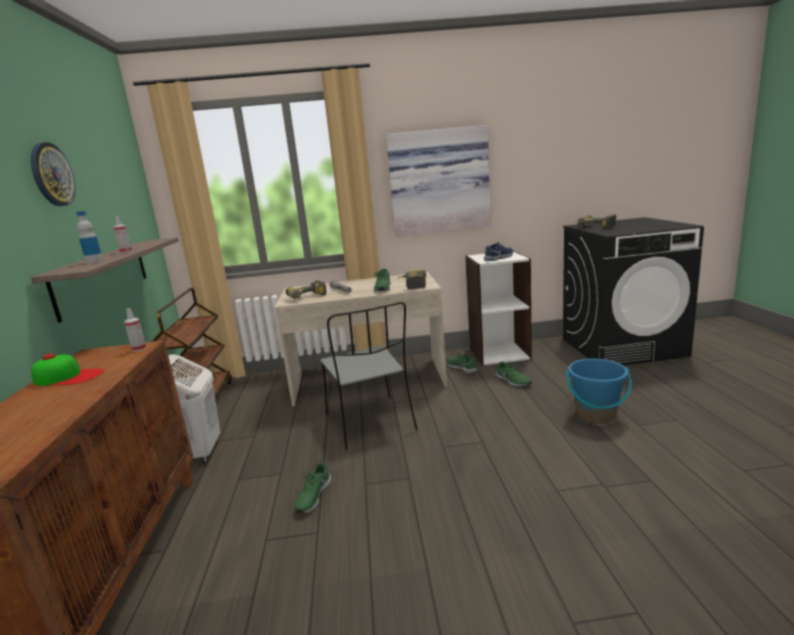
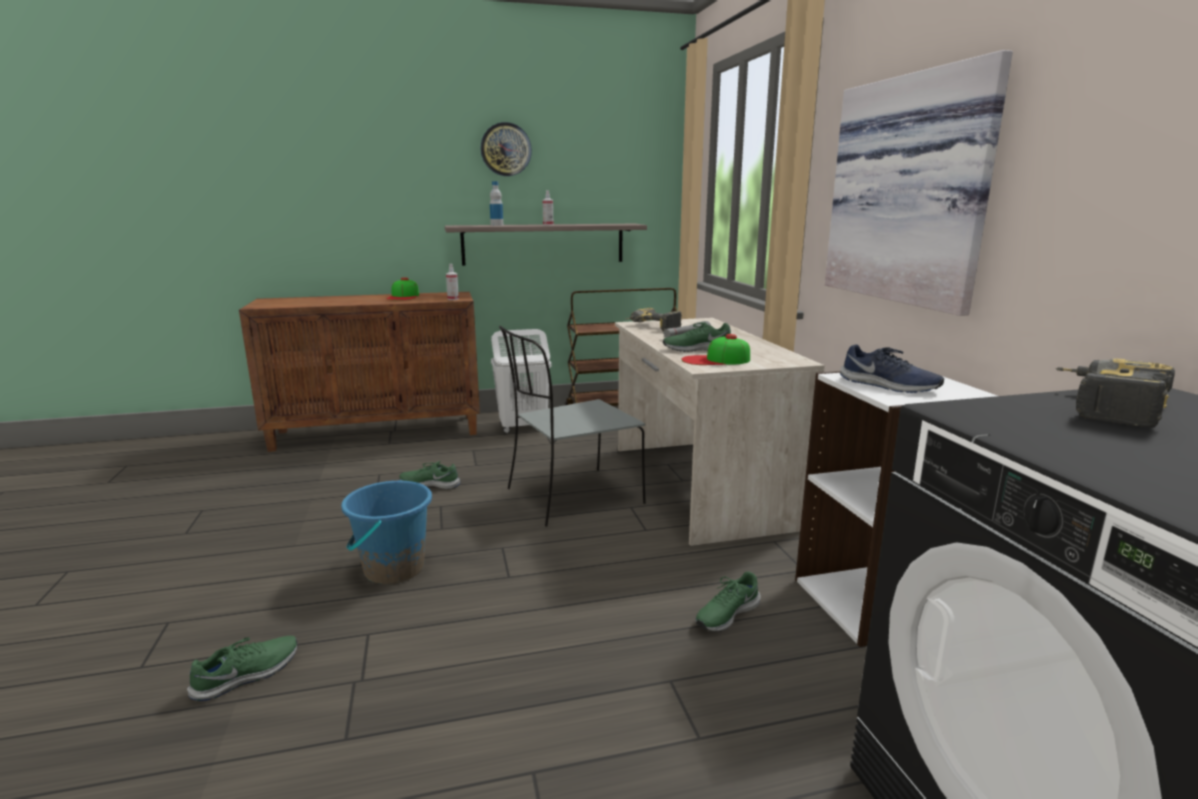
camera: 80 degrees right, 0 degrees up
(412, 285) = (715, 360): power drill -> cap
(461, 367) = (776, 558): green shoe -> green shoe (248, 675)
(596, 415) = (581, 710): blue bucket -> blue bucket (393, 569)

